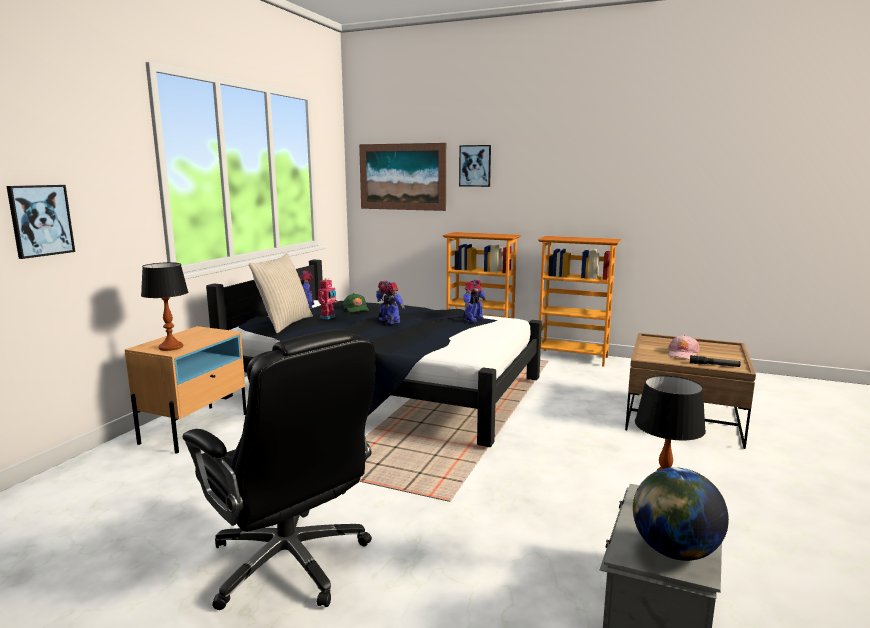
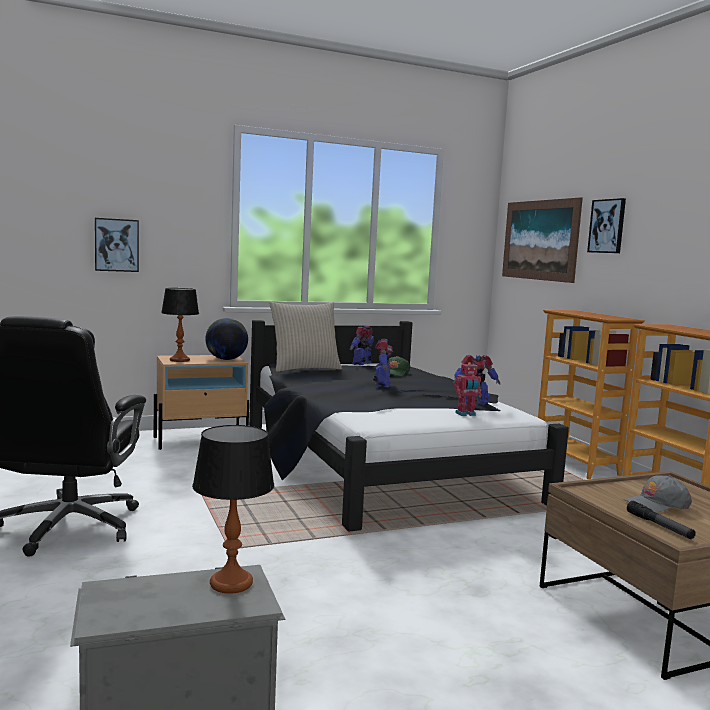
camera: 45 degrees right, 5 degrees down
(328, 317) = (349, 372): toy robot -> toy robot (466, 414)
(674, 551) = (129, 604): globe -> globe (226, 359)
(682, 354) = (657, 504): pink cap -> grey cap

